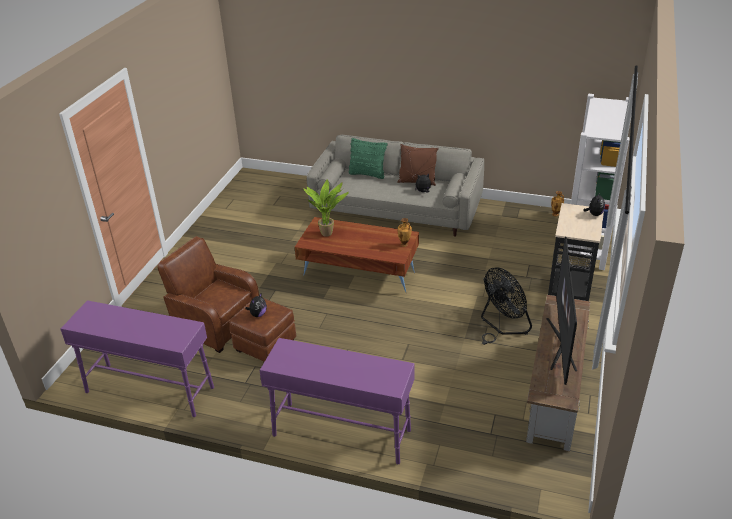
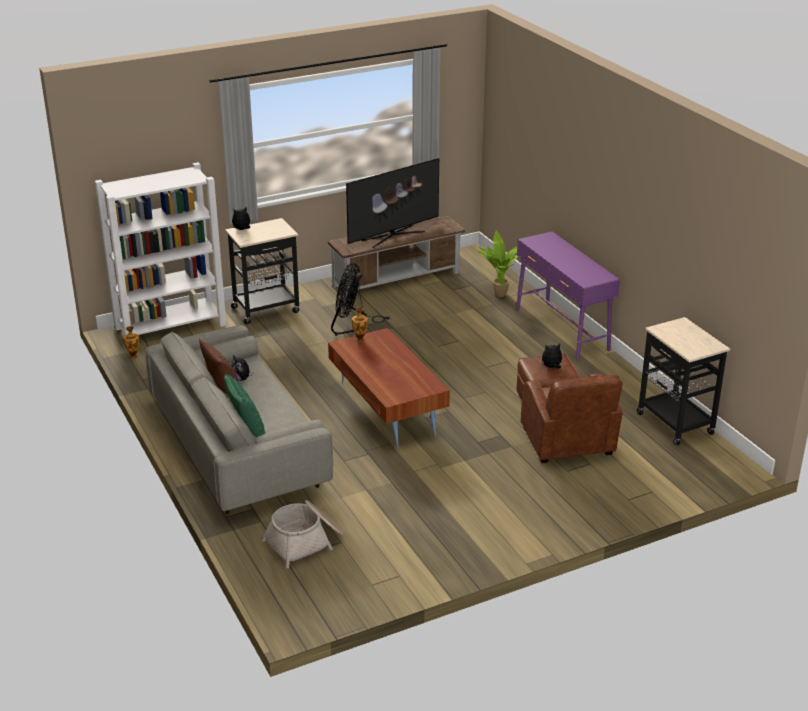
camera: 135 degrees left, 5 degrees down
(150, 389) = (676, 425): purple console table -> cart
(289, 196) = (305, 542): none -> basket
(328, 233) = (401, 384): potted plant -> potted plant (498, 295)

